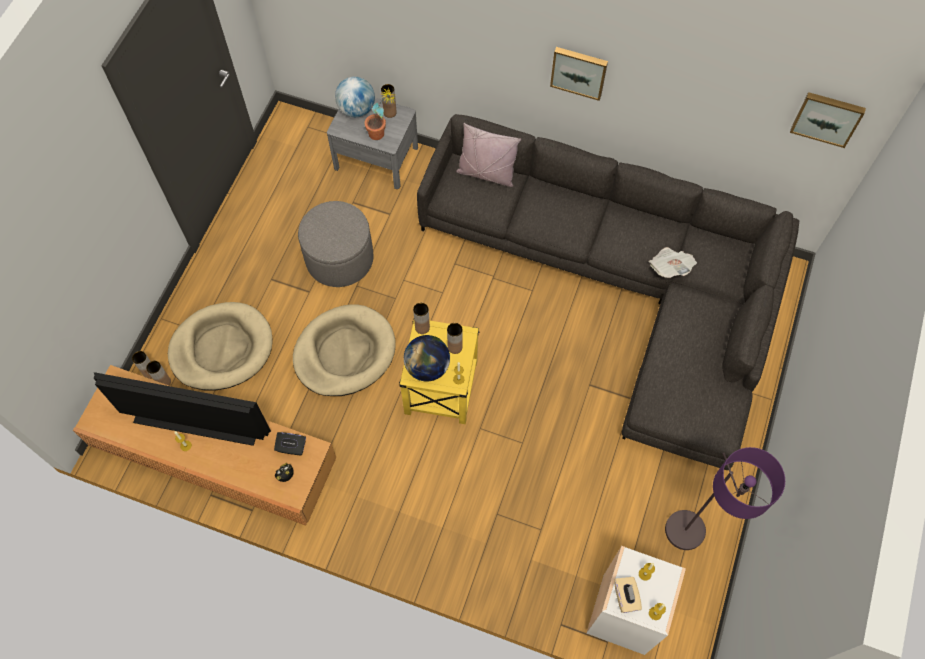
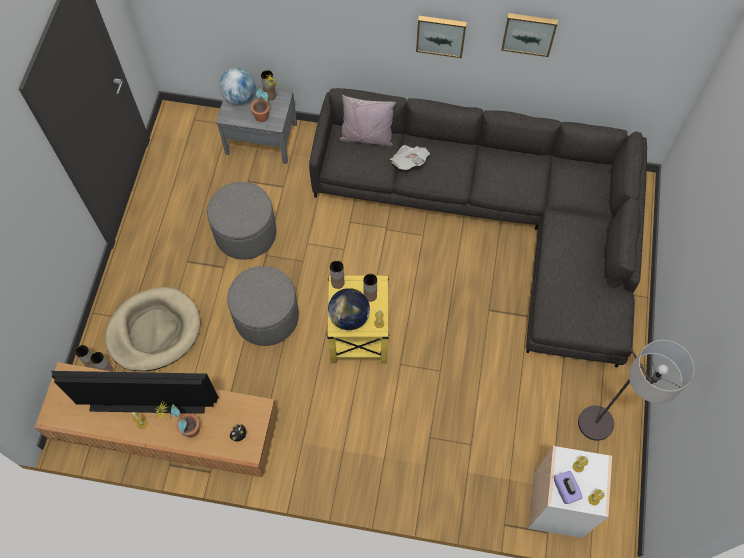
camera: 10 degrees left, 0 degrees up
(230, 459) = (186, 429): none -> potted plant
(291, 447) = (239, 409): black tissue box -> none
(344, 352) = (266, 317): beige dog bed -> grey ottoman
(626, 597) = (566, 489): beige tissue box -> purple tissue box
(670, 267) = (543, 196): newspaper -> newspaper (409, 162)
(688, 542) = (600, 433): purple floor lamp -> grey floor lamp
(827, 118) = (665, 45): picture -> picture (529, 33)

